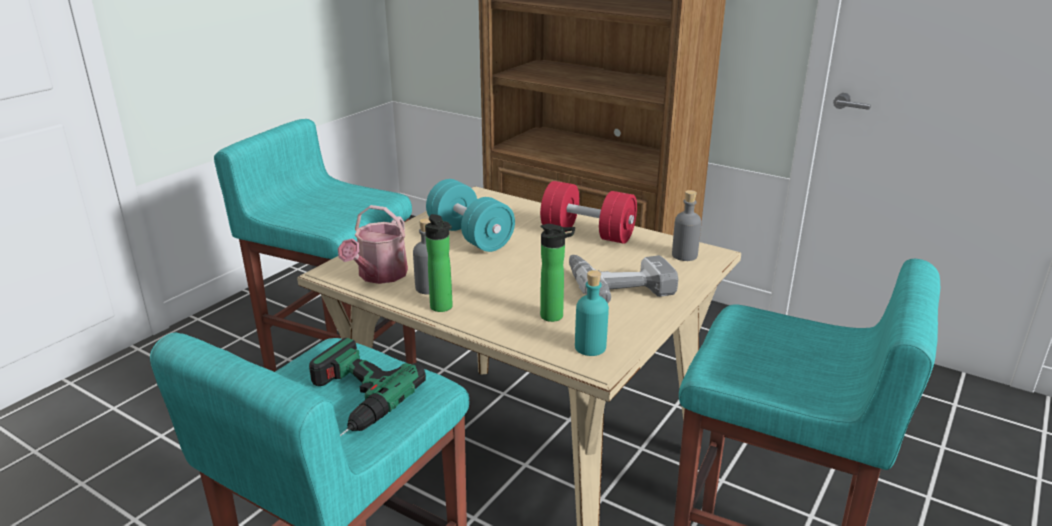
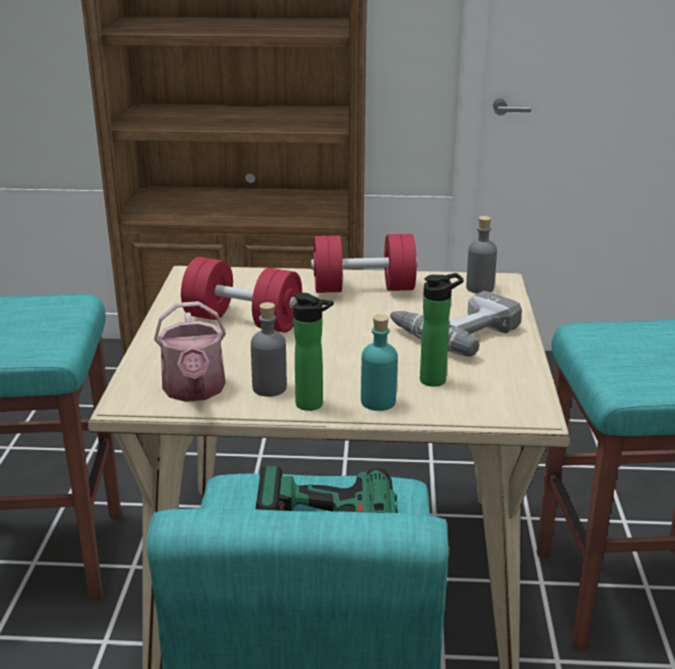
camera: 30 degrees left, 0 degrees up
(470, 236) = (243, 321): turquoise dumbbell -> red dumbbell
(590, 347) = (506, 399): turquoise bottle -> turquoise bottle (378, 402)

